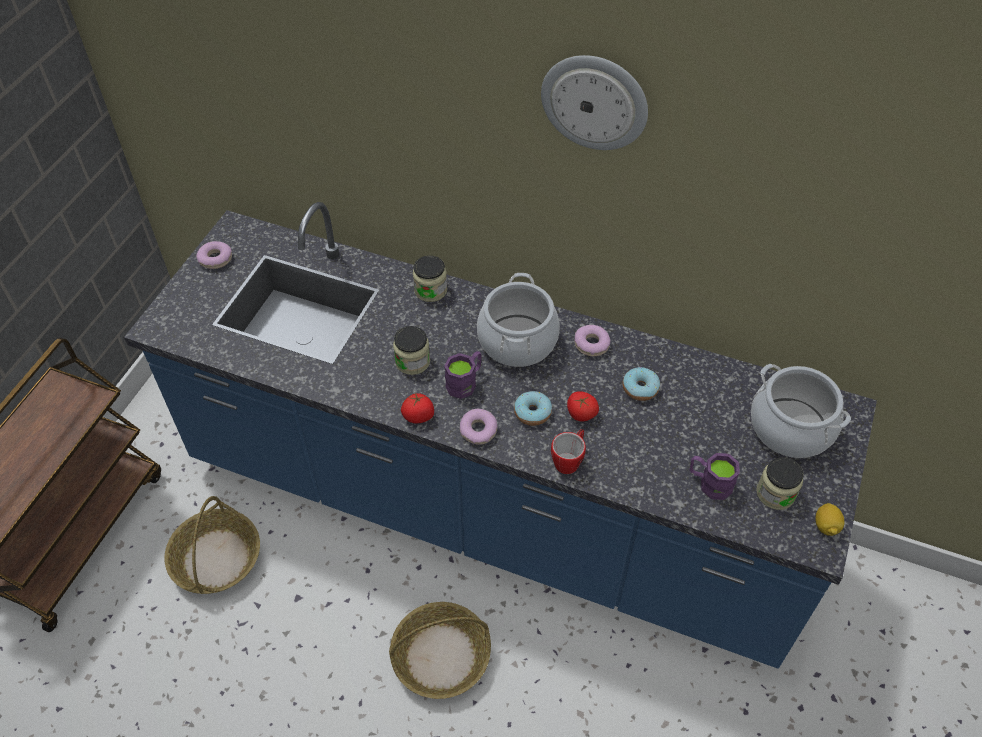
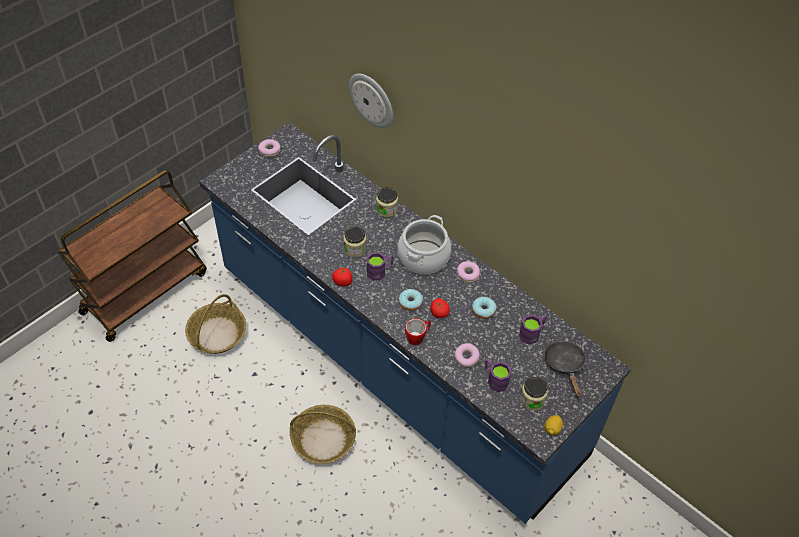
camera: 20 degrees right, 0 degrees up
(478, 430) = (373, 302): donut -> donut (466, 357)
(595, 101) = (487, 126): wall clock -> wall clock (372, 100)
(723, 397) = (532, 333): none -> purple mug
(791, 427) = (565, 365): cooking pot -> black frying pan

